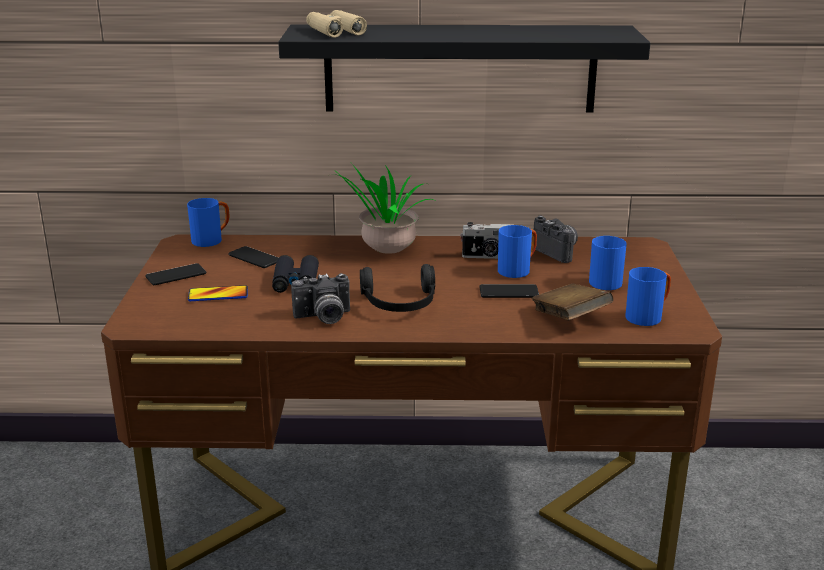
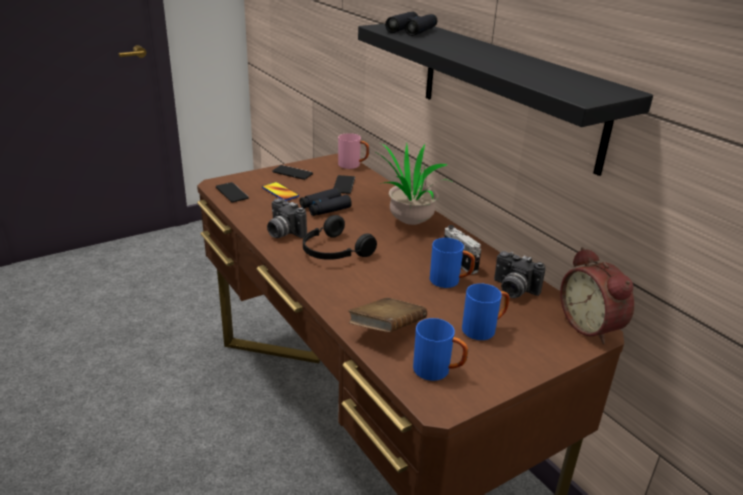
camera: 55 degrees right, 5 degrees up
(212, 240) = (353, 165): blue mug -> pink mug
(335, 31) = (412, 30): beige binoculars -> black binoculars
(509, 292) = (404, 289): phone -> phone (232, 193)
(559, 252) = (513, 290): camera -> camera turned 105 degrees clockwise
(637, 243) = (592, 326): none -> alarm clock

